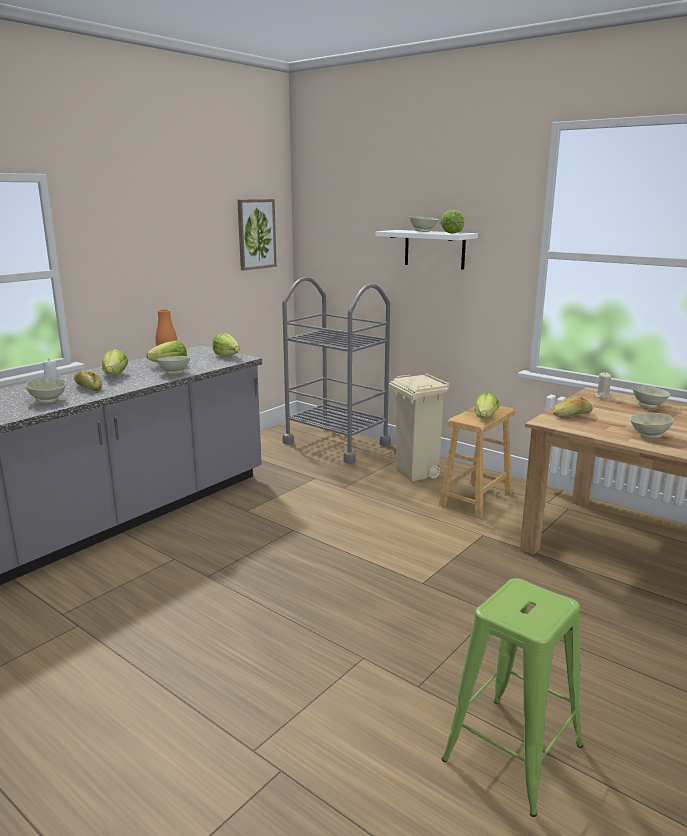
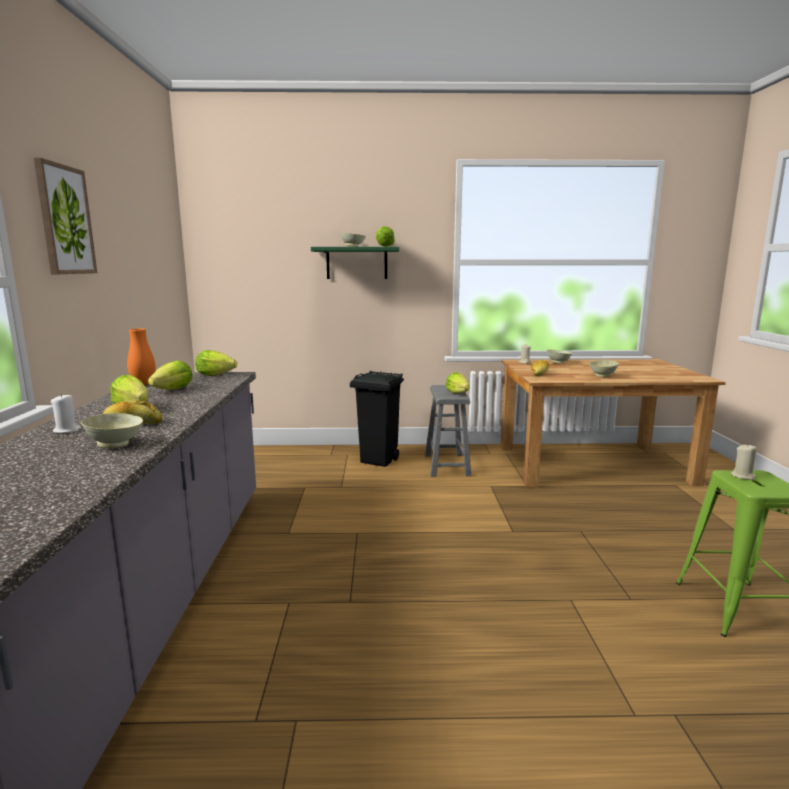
camera: 40 degrees left, 5 degrees down
(175, 373) = (202, 394): beige bowl -> none
(256, 234) = (164, 253): picture -> picture (65, 220)
(336, 444) = (277, 457): grey cart -> none
(416, 474) = (379, 461): beige trash can -> black trash can
(434, 249) = (356, 263): white shelf -> green shelf
(475, 499) = (446, 465): brown stool -> grey stool
(528, 595) = (743, 476): none -> beige candle

